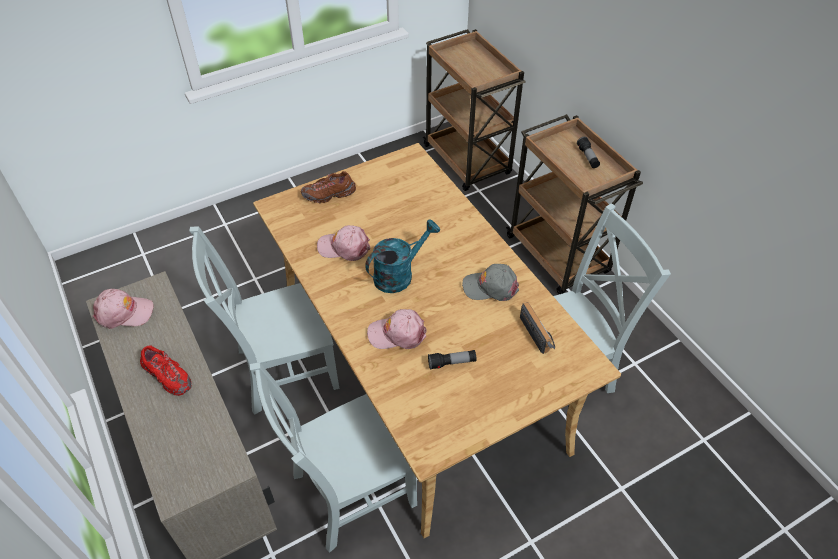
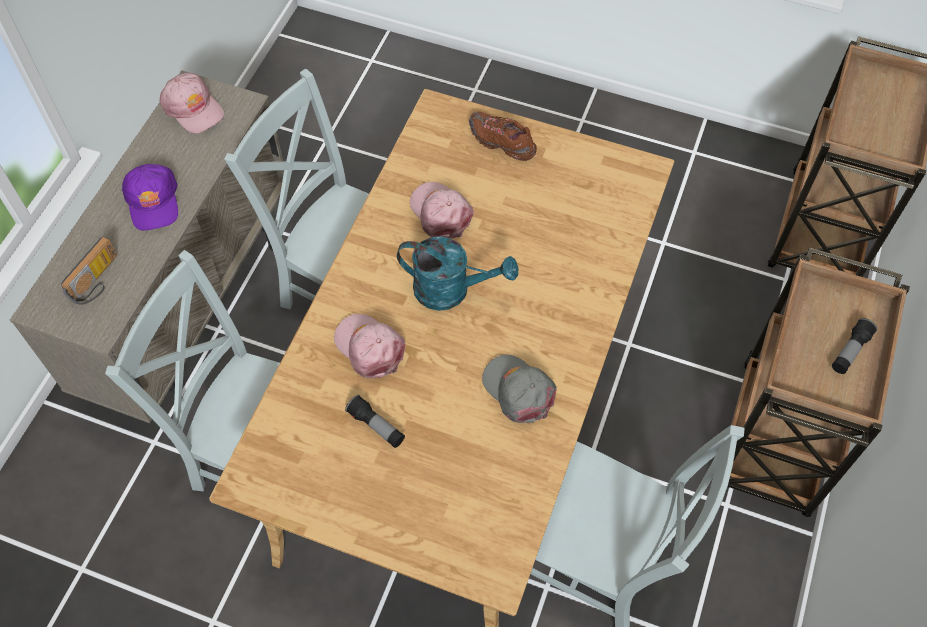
camera: 50 degrees right, 10 degrees up
(168, 377) = (153, 201): red shoe -> purple cap
(539, 334) = (494, 487): radio -> radio (97, 281)

